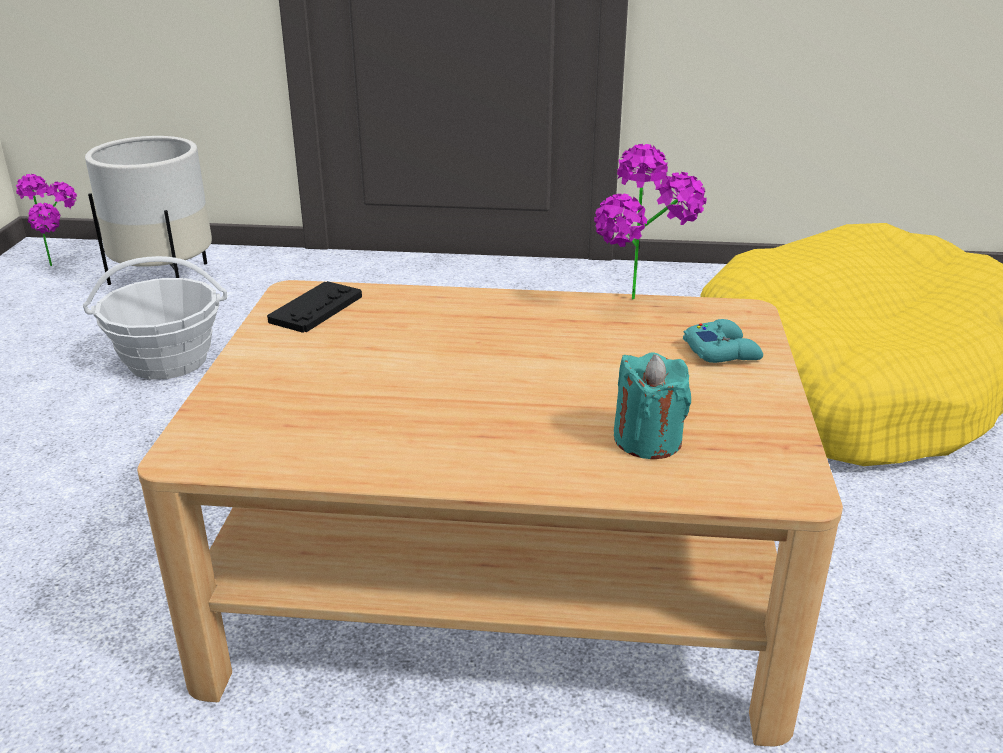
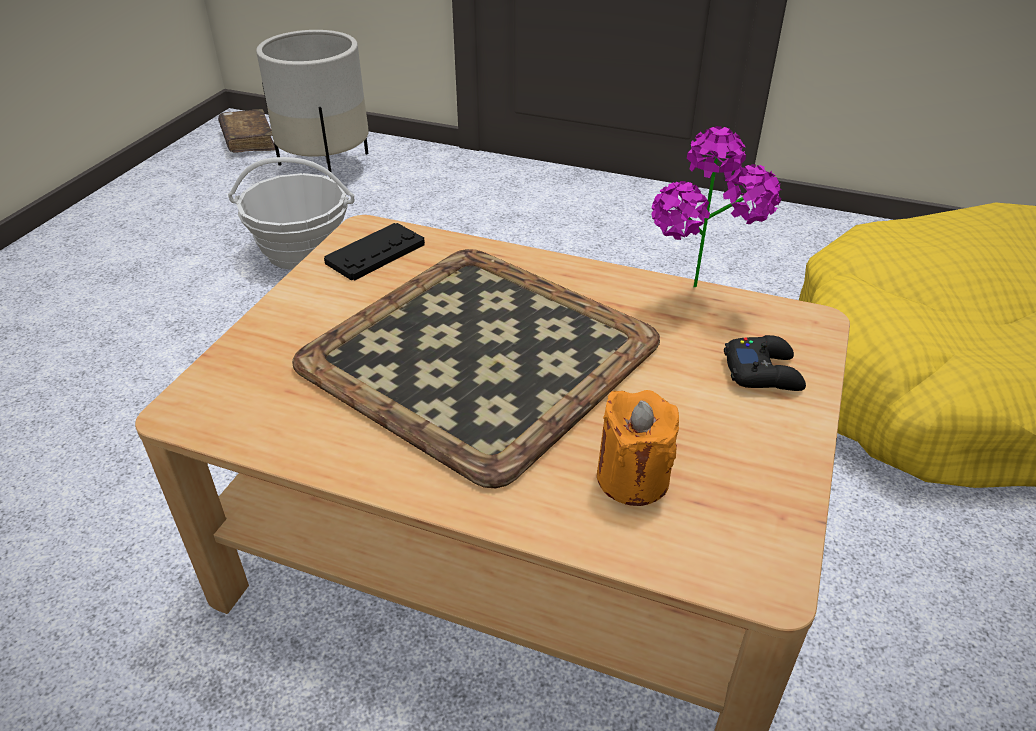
camera: 15 degrees right, 10 degrees up
(63, 265) = (248, 141): potted plant -> brown book
(457, 373) = (475, 354): none -> tray
(647, 440) = (632, 478): turquoise candle -> orange candle
(722, 351) = (763, 372): turquoise game controller -> black game controller

